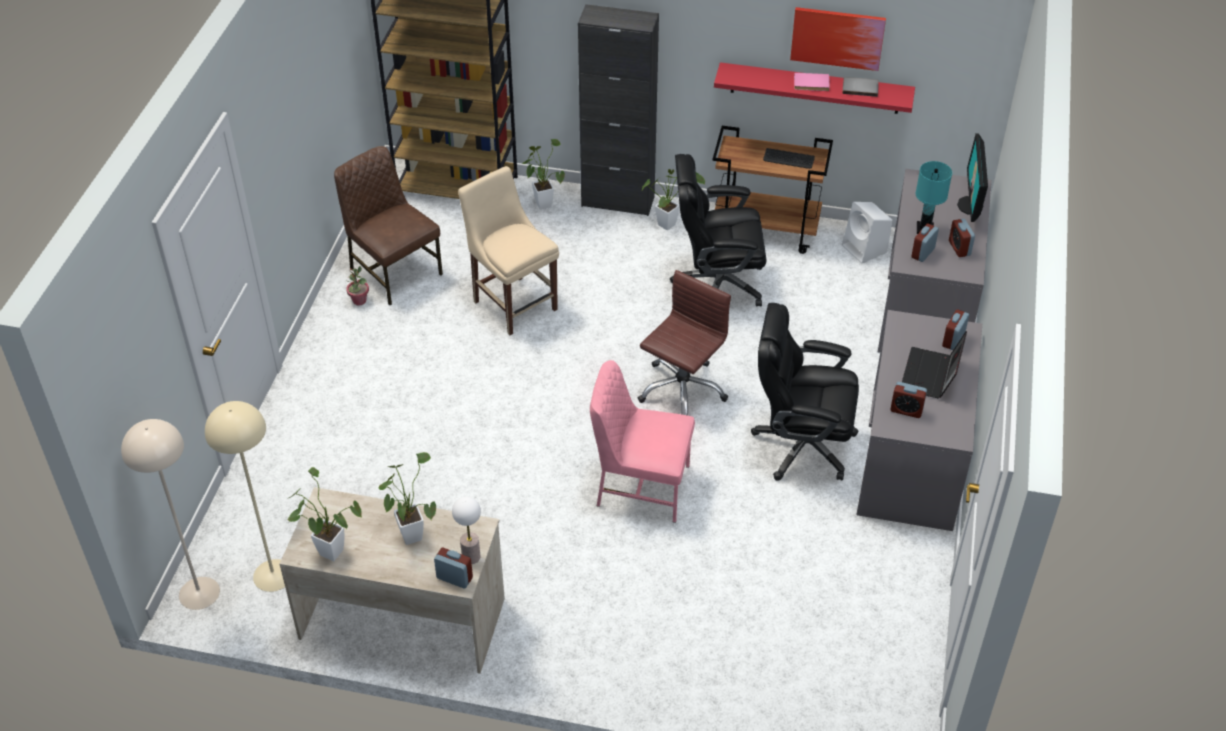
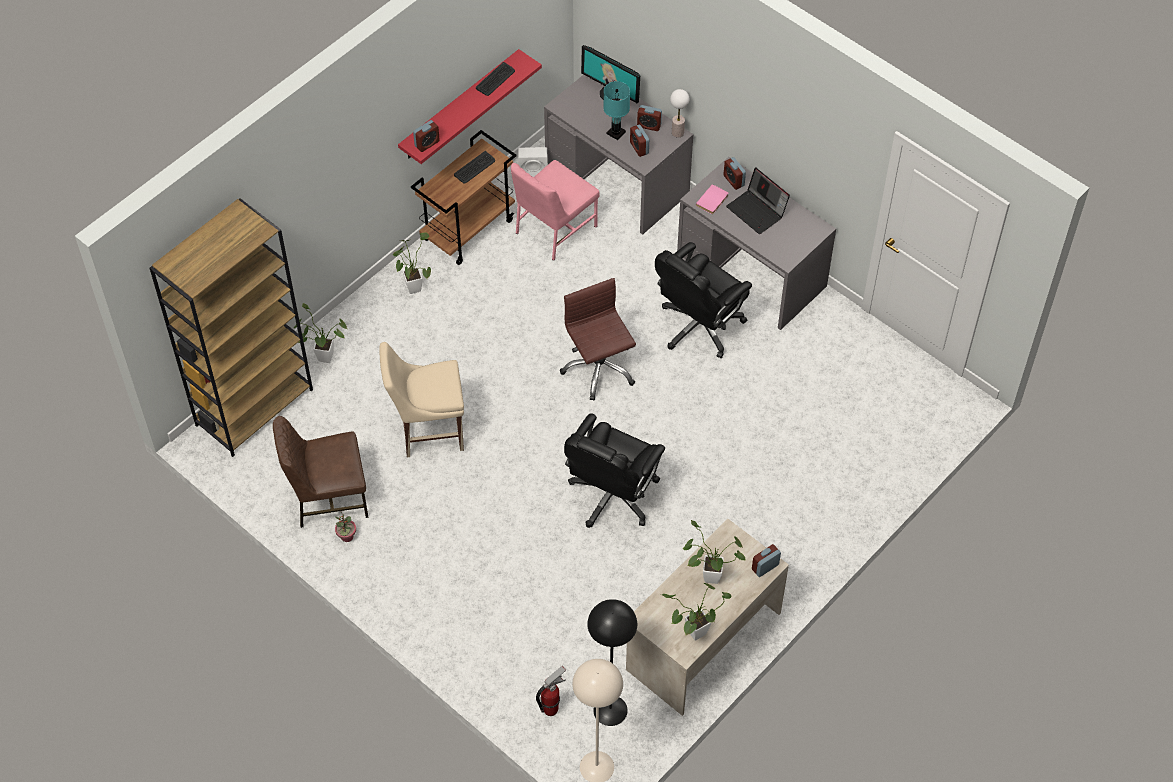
camera: 60 degrees left, 10 degrees up
(249, 527) = (551, 709): none -> fire extinguisher
(273, 574) = (610, 710): beige floor lamp -> black floor lamp
(471, 557) = (752, 549): table lamp -> table lamp (678, 132)
(618, 201) = (361, 306): black cabinet -> none
(641, 486) = (674, 439): pink chair -> pink chair (554, 229)
(717, 284) = (504, 291): black office chair -> black office chair (612, 496)
(811, 84) = (469, 105): pink book -> pink book (713, 200)
(837, 38) = (467, 60): picture -> none
(860, 87) = (495, 79): grey book -> keyboard
(906, 410) = (779, 242): alarm clock -> alarm clock (427, 144)

